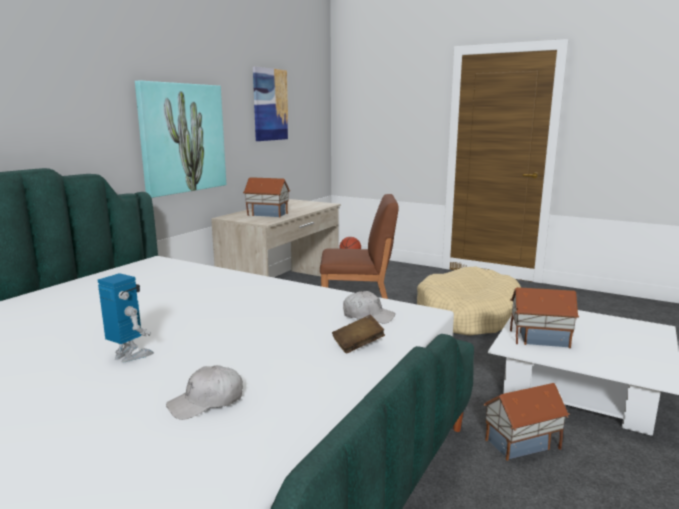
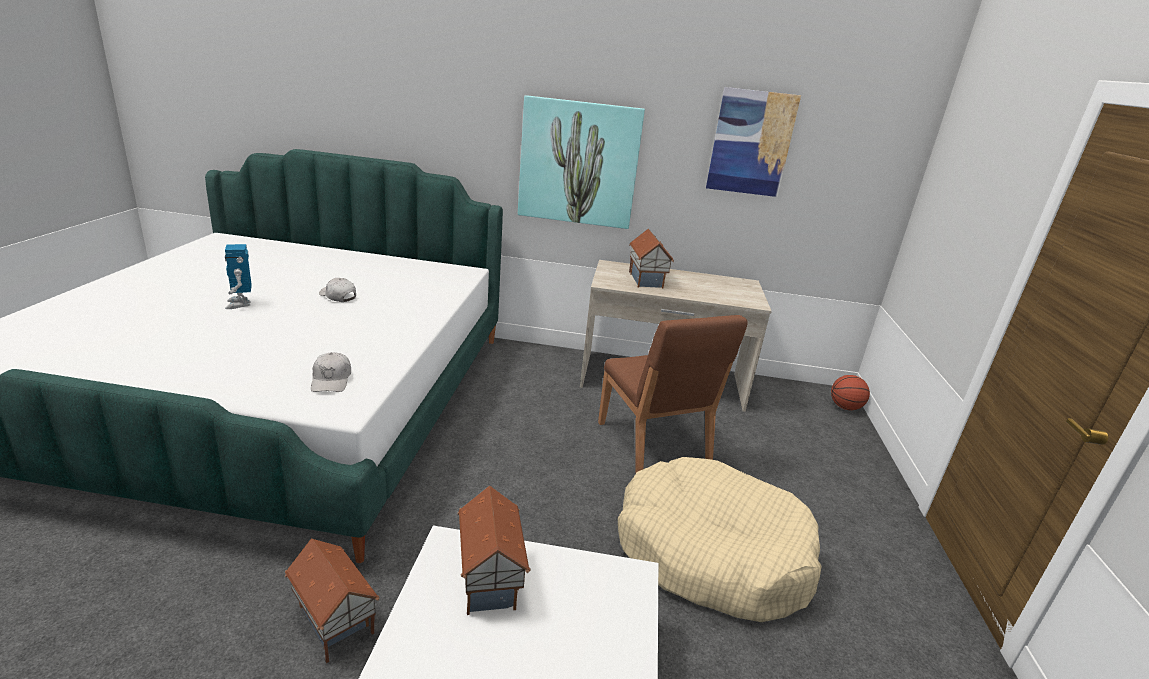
camera: 65 degrees right, 10 degrees up
(129, 356) = (240, 304): toy robot -> toy robot turned 150 degrees clockwise
(207, 402) = (155, 339): white cap -> white cap (338, 296)
(358, 345) = (253, 381): brown book -> none

